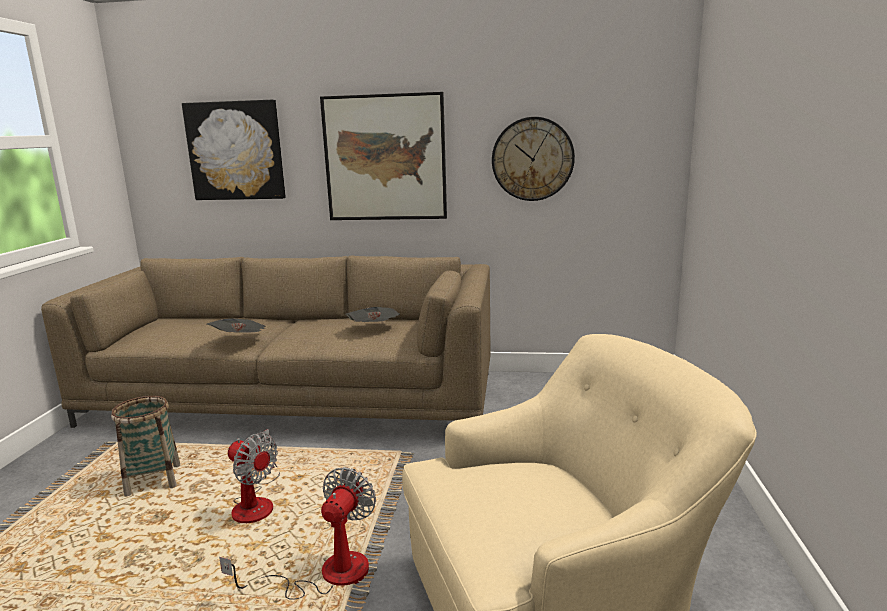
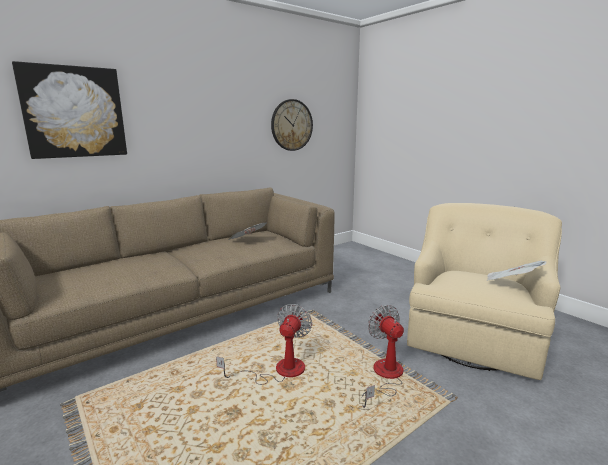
camera: 45 degrees left, 0 degrees up
(153, 480) = (175, 400): basket -> none
(240, 341) = (170, 269): newspaper -> newspaper (511, 283)
(256, 502) = (279, 371): fan -> fan turned 60 degrees counterclockwise
(385, 158) = (205, 122): picture -> none

